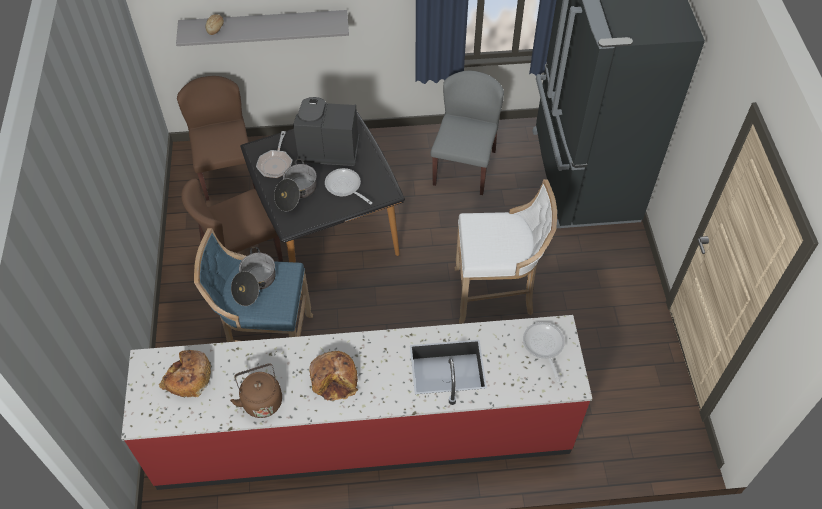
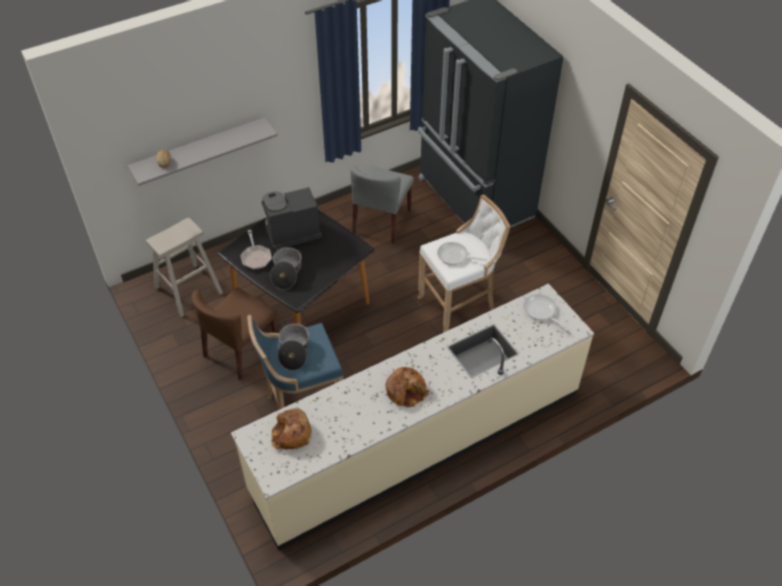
camera: 25 degrees left, 5 degrees down
(227, 172) = (188, 289): brown chair -> beige stool
(261, 399) = (359, 426): brown kettle -> none
(345, 187) = (323, 255): frying pan -> frying pan (455, 256)
(363, 432) = (417, 440): red counter -> beige counter
(464, 167) = (382, 221): grey chair -> grey chair turned 150 degrees counterclockwise

